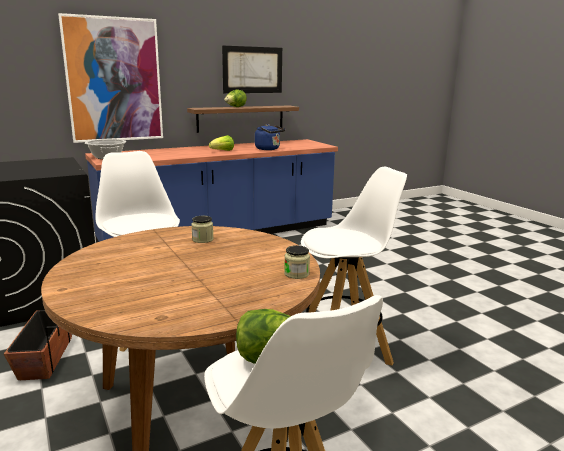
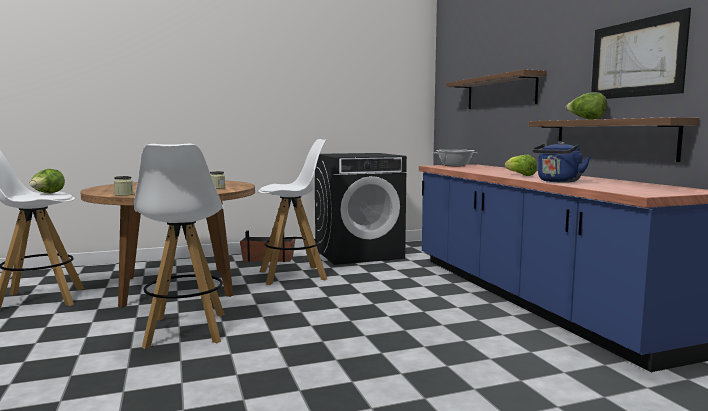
camera: 100 degrees right, 10 degrees down
(114, 80) = (500, 92): picture -> shelf

